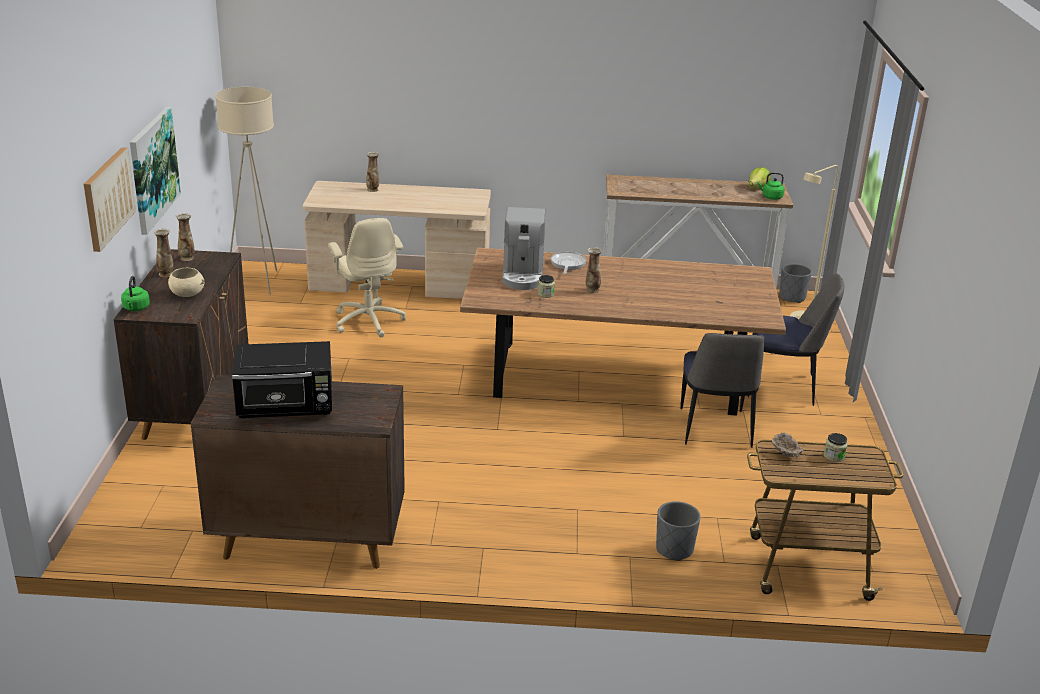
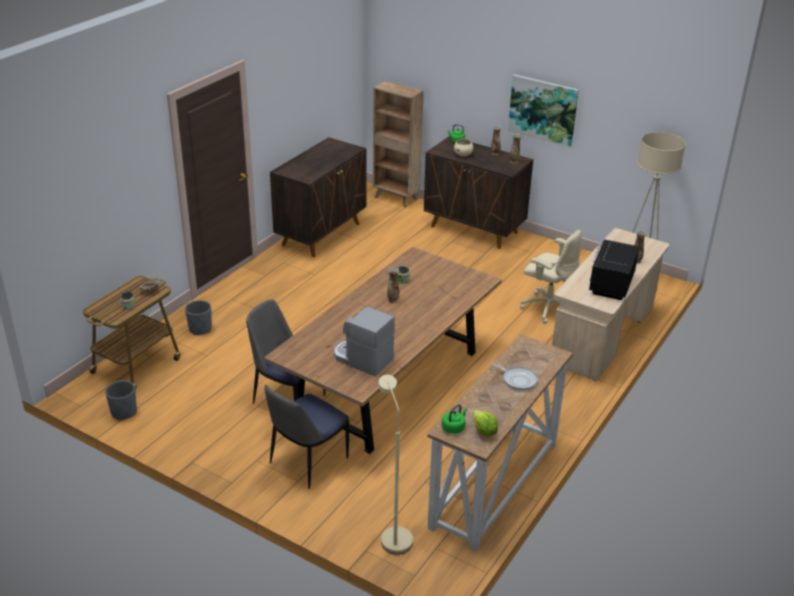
camera: 120 degrees right, 5 degrees up
(107, 198) = (476, 83): picture -> none
(118, 503) = (396, 198): none -> brown bookcase
(287, 406) = (319, 156): black microwave -> black microwave (610, 285)
(368, 320) = (548, 307): beige office chair -> beige office chair turned 150 degrees counterclockwise
(523, 275) = (439, 281): coffee machine -> coffee machine (362, 359)
(567, 264) = (443, 305): frying pan -> frying pan (517, 380)
(792, 297) = (450, 565): grey planter -> grey planter (124, 412)

